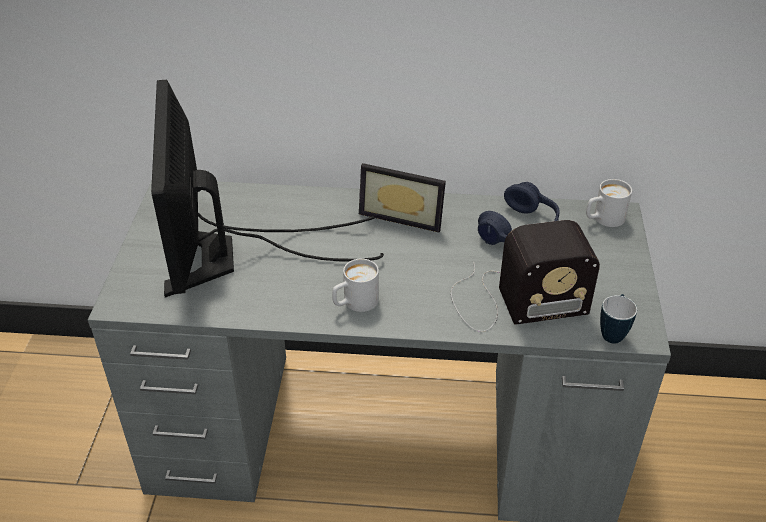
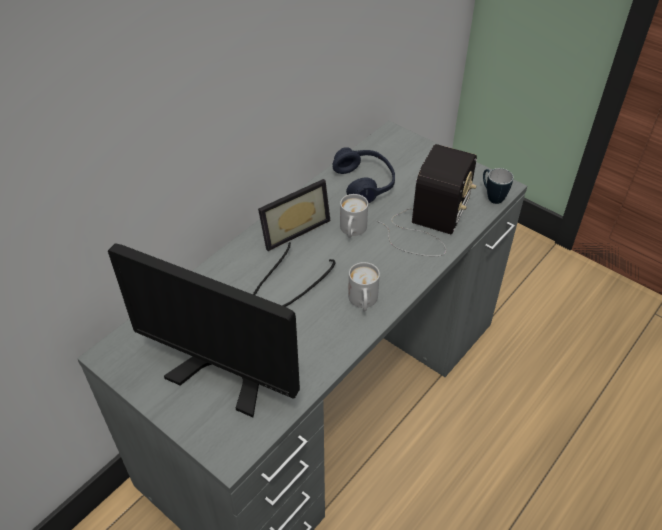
camera: 55 degrees left, 5 degrees up
(603, 219) = (390, 143): white mug -> white mug (352, 231)

